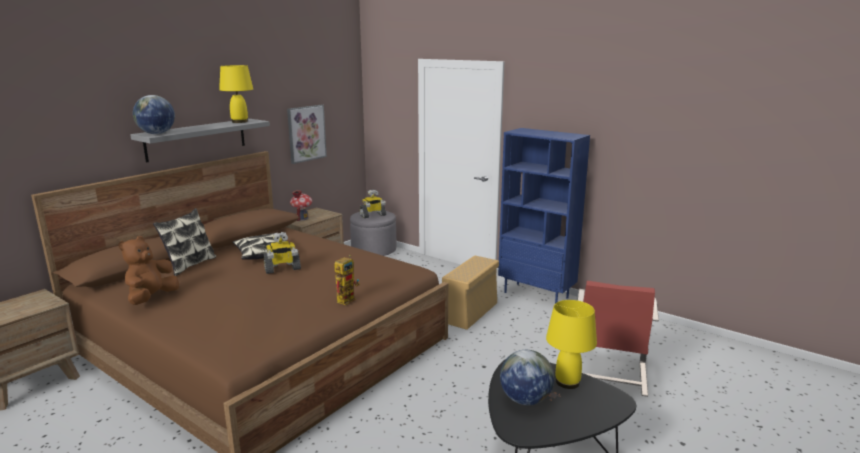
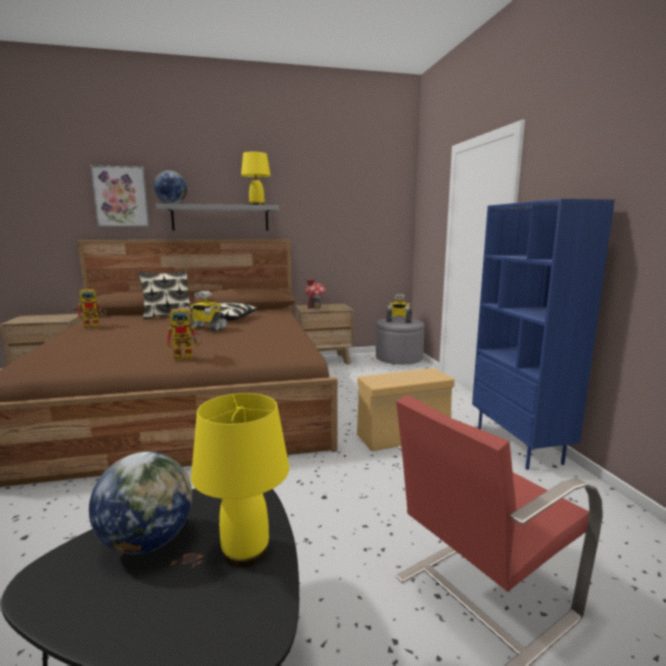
camera: 40 degrees right, 5 degrees down
(151, 298) = (95, 326): brown plush toy -> toy robot
(306, 133) = (339, 229): picture -> picture (121, 197)

